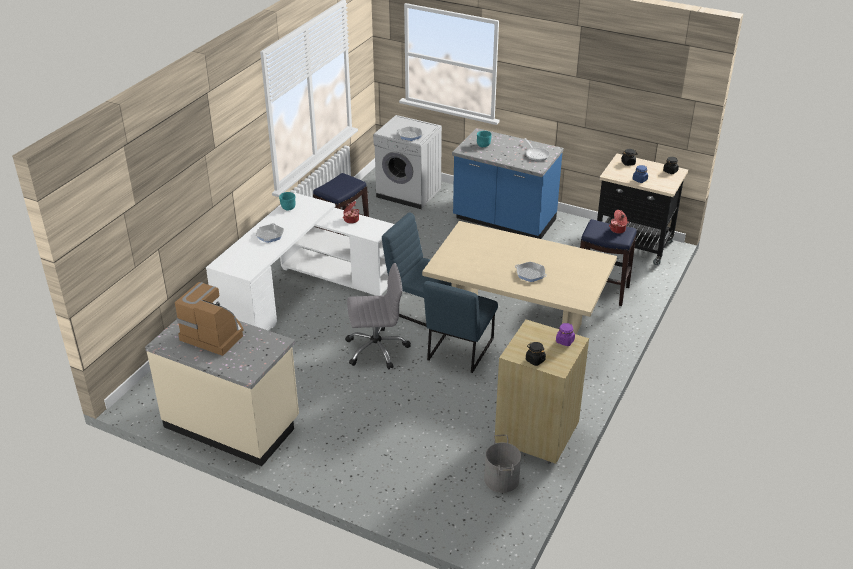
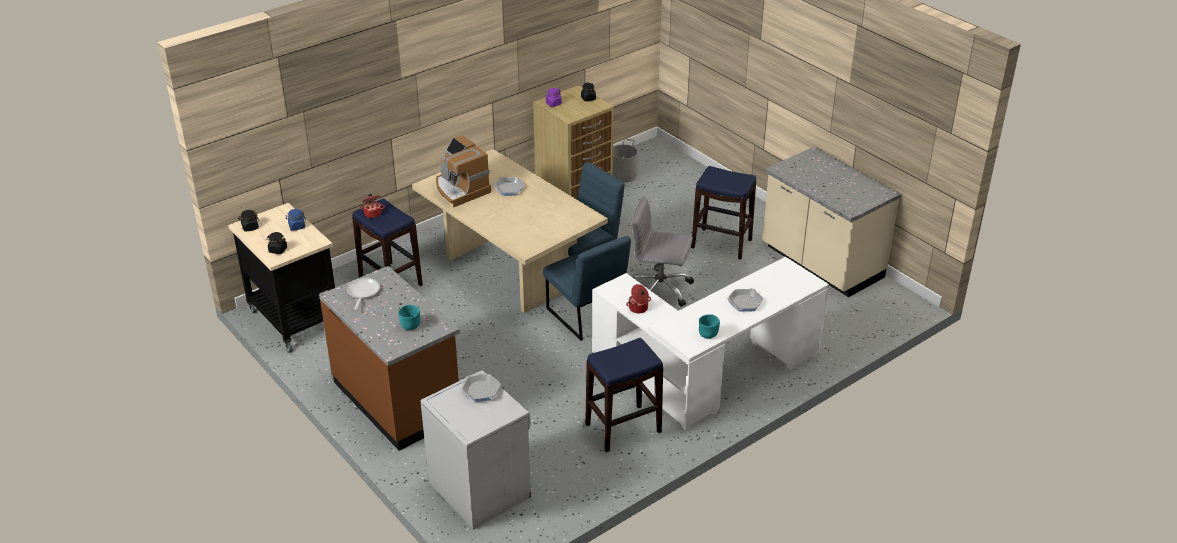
camera: 155 degrees left, 0 degrees up
(214, 334) = (836, 188): coffee machine -> coffee machine (460, 189)
(342, 416) = (721, 244): none -> stool
(504, 221) = (398, 399): blue counter -> brown counter

